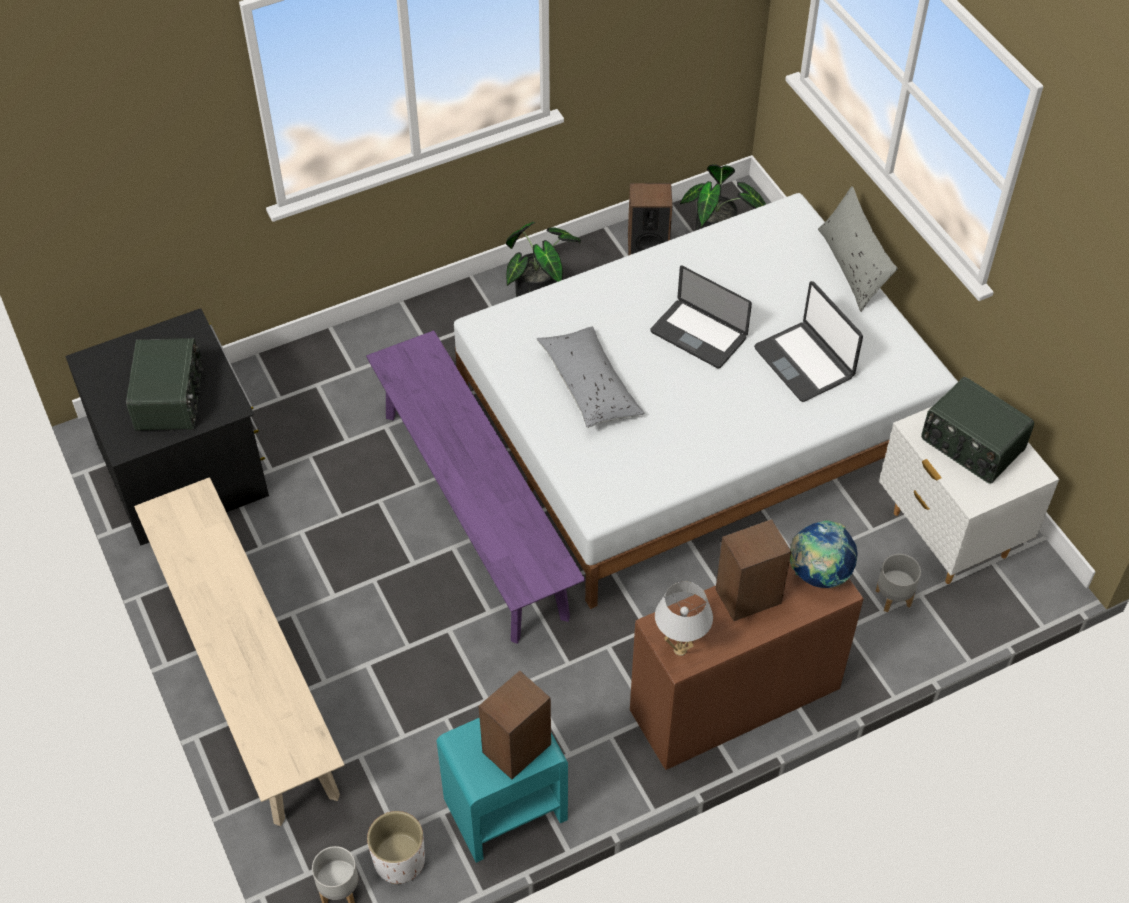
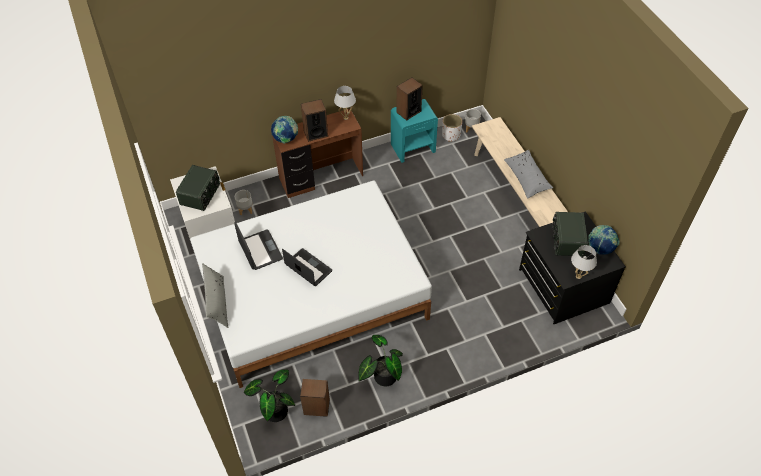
camera: 175 degrees left, 0 degrees up
(105, 386) = (600, 249): none -> globe
(165, 331) = (578, 276): none -> white table lamp
(474, 513) = (422, 256): purple bench -> none
(589, 385) = (366, 245): grey pillow -> grey pillow (527, 178)
(971, 445) = (201, 195): radio -> radio turned 60 degrees clockwise

